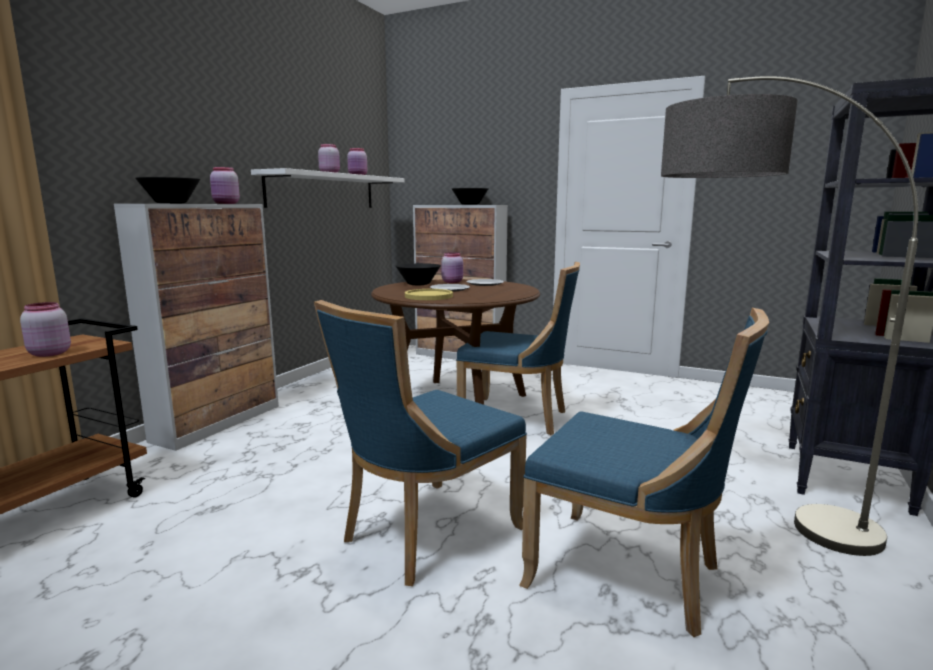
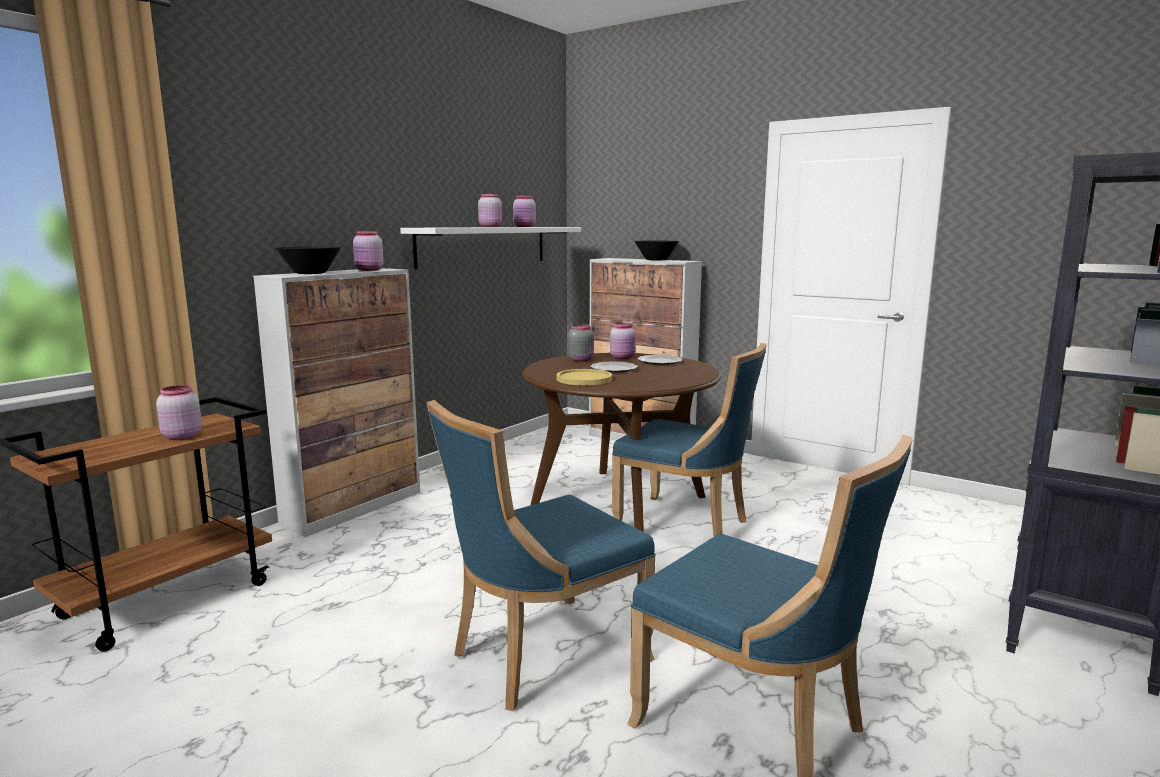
camera: 10 degrees right, 0 degrees up
(418, 284) = (581, 360): black bowl -> grey jar
(735, 508) = (916, 661): floor lamp -> none

